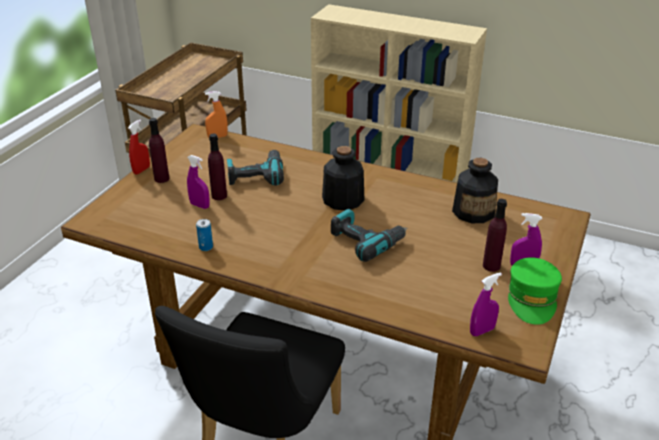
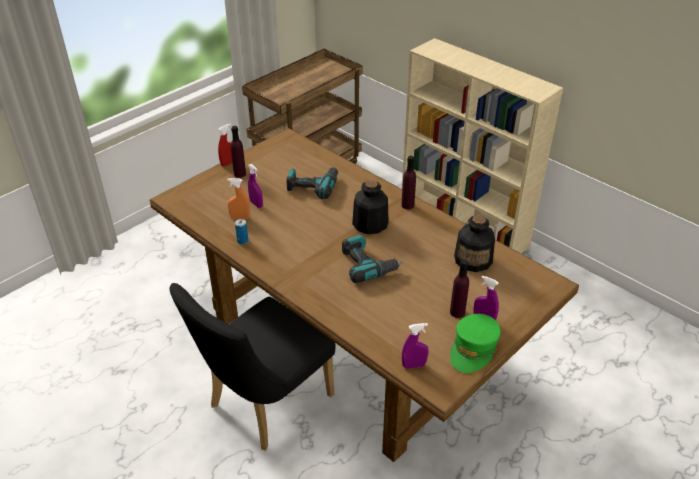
camera: 20 degrees right, 5 degrees up
(217, 137) = (301, 144): orange spray bottle -> orange spray bottle (240, 217)
(219, 196) = (275, 198): purple bottle -> purple bottle (407, 205)

